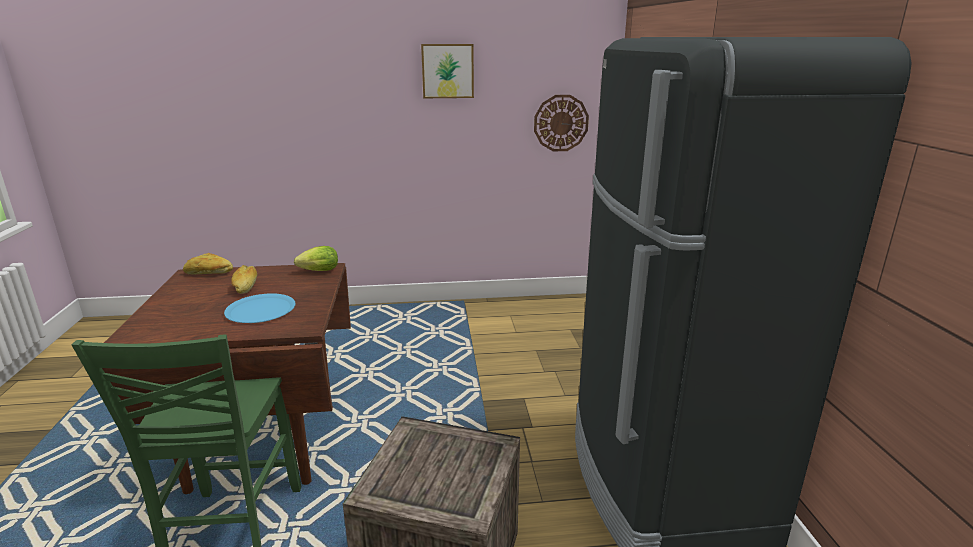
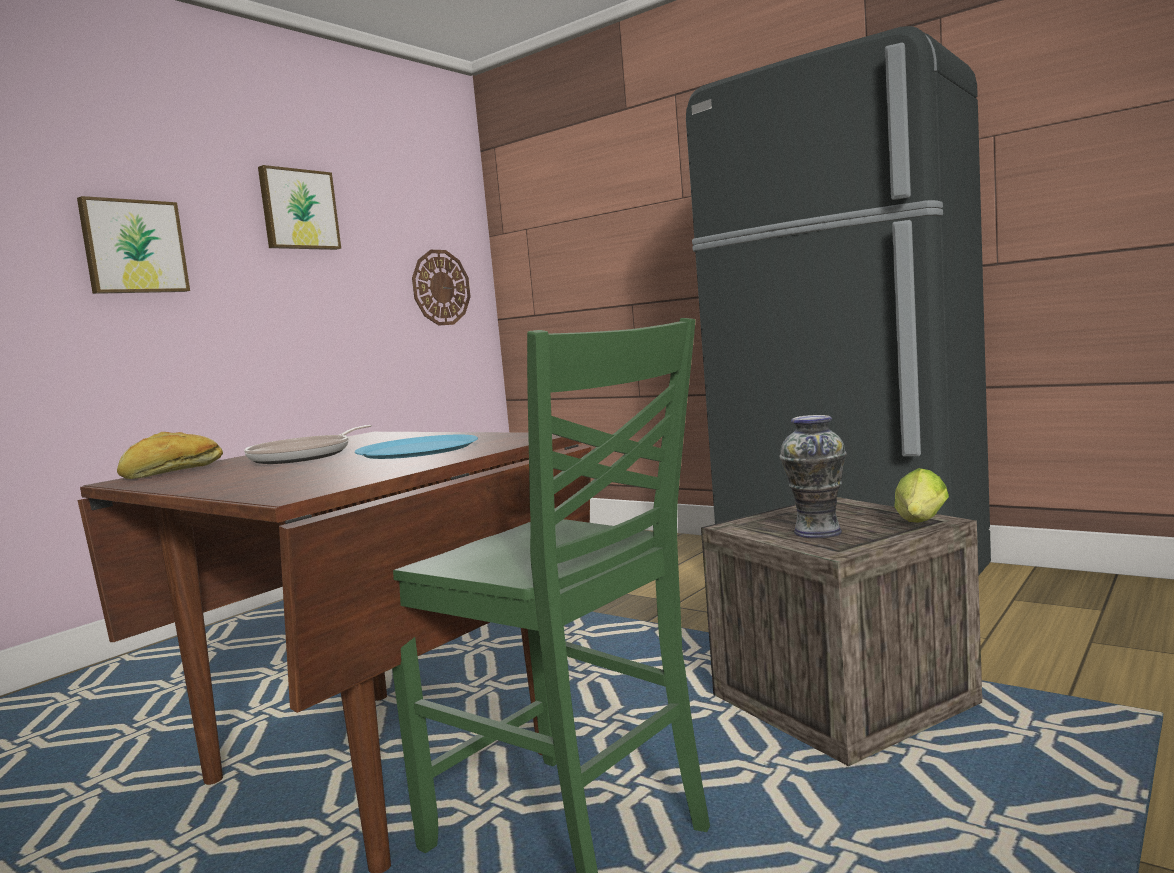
camera: 45 degrees left, 15 degrees down
(246, 286) = (305, 456): bread -> frying pan
(317, 271) = (366, 437): lettuce -> lettuce (920, 524)
(338, 100) = (133, 247): none -> picture
(411, 469) = (818, 532): none -> vase

